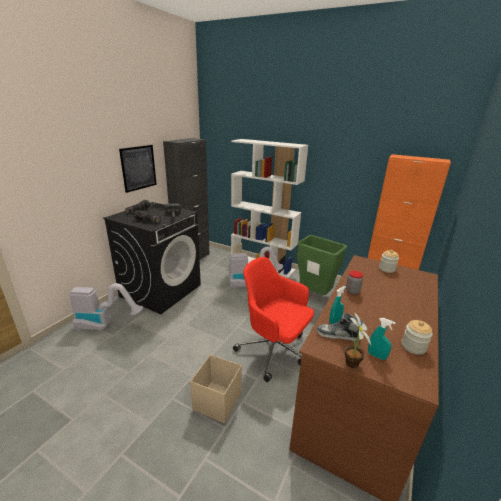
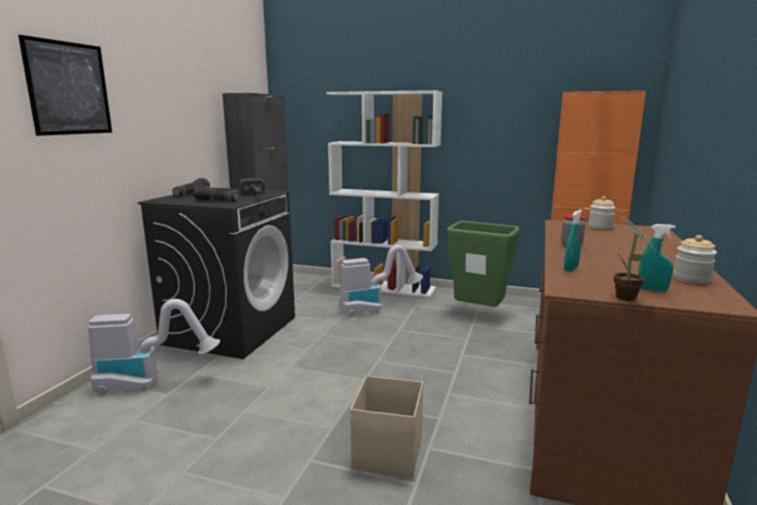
camera: 10 degrees left, 10 degrees down
(138, 168) = (188, 130): picture -> picture (69, 88)
(274, 351) = (448, 382): red office chair -> none
(338, 335) = (585, 278): shoe -> none

